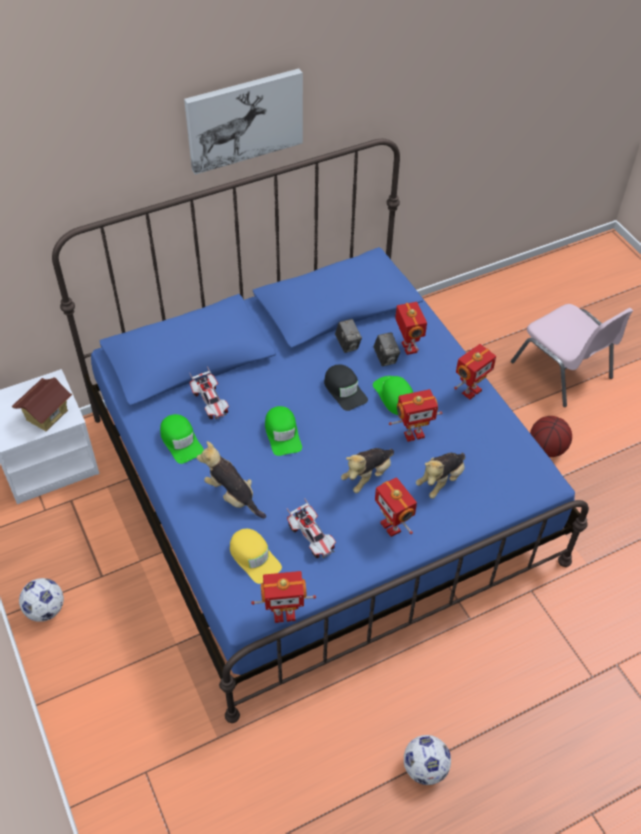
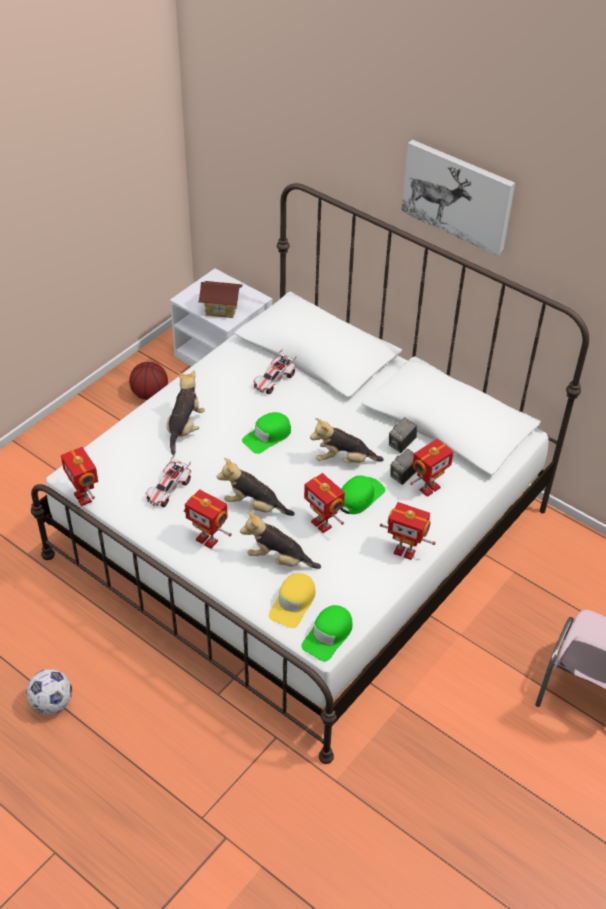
camera: 65 degrees right, 5 degrees down
(45, 609) = (92, 412): football -> none
(181, 441) = (222, 379): green cap -> green cap (328, 635)
(254, 557) = (130, 462): yellow cap -> yellow cap (293, 603)
(318, 487) = (301, 532): blue bed -> white bed
(344, 390) = (344, 460): black cap -> plush toy
(392, 526) = (208, 539): toy robot -> toy robot turned 90 degrees counterclockwise
(547, 448) = (466, 704): basketball -> basketball (150, 394)

